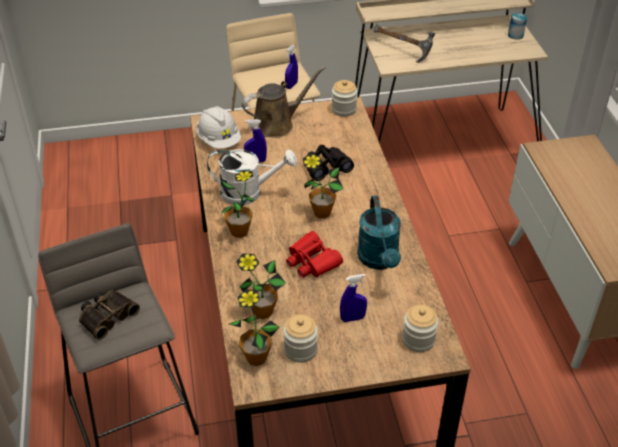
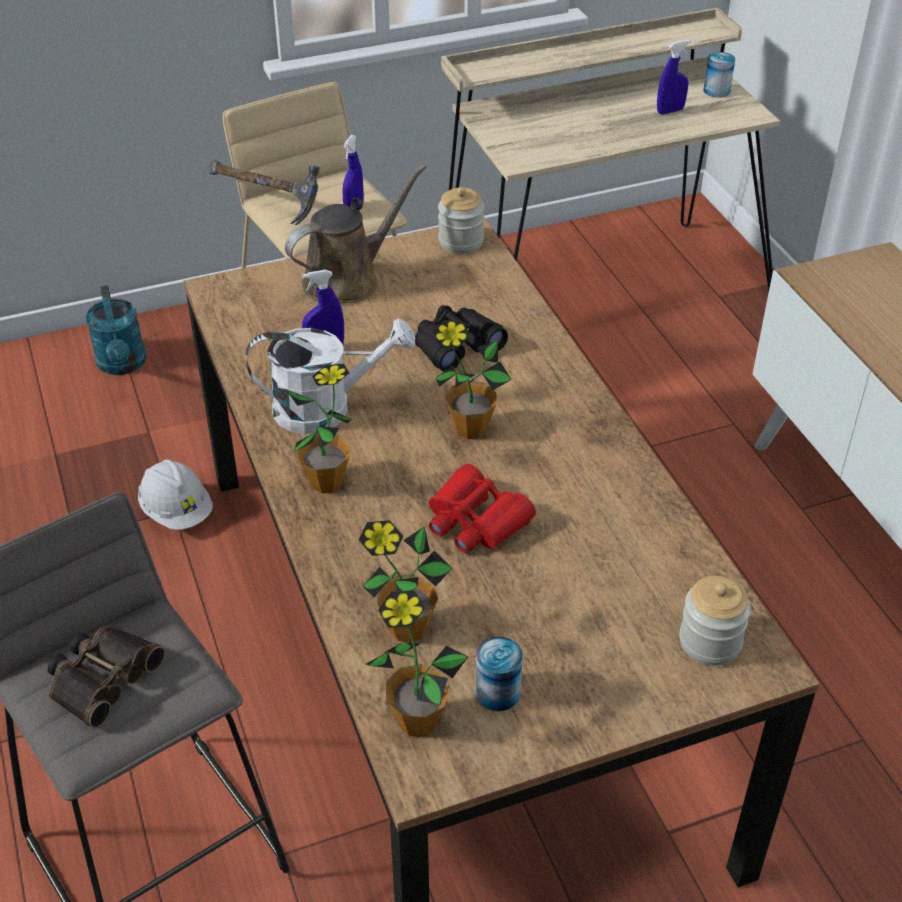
camera: 10 degrees left, 0 degrees up
(219, 140) = (248, 319): white hard hat -> white hard hat (177, 512)
(300, 350) = (497, 692): jar -> can
(352, 318) = (579, 618): blue spray bottle -> blue spray bottle (670, 111)
(380, 260) = (599, 503): turquoise watering can -> turquoise watering can (122, 365)
(403, 51) = (535, 133): hammer -> hammer (268, 205)

